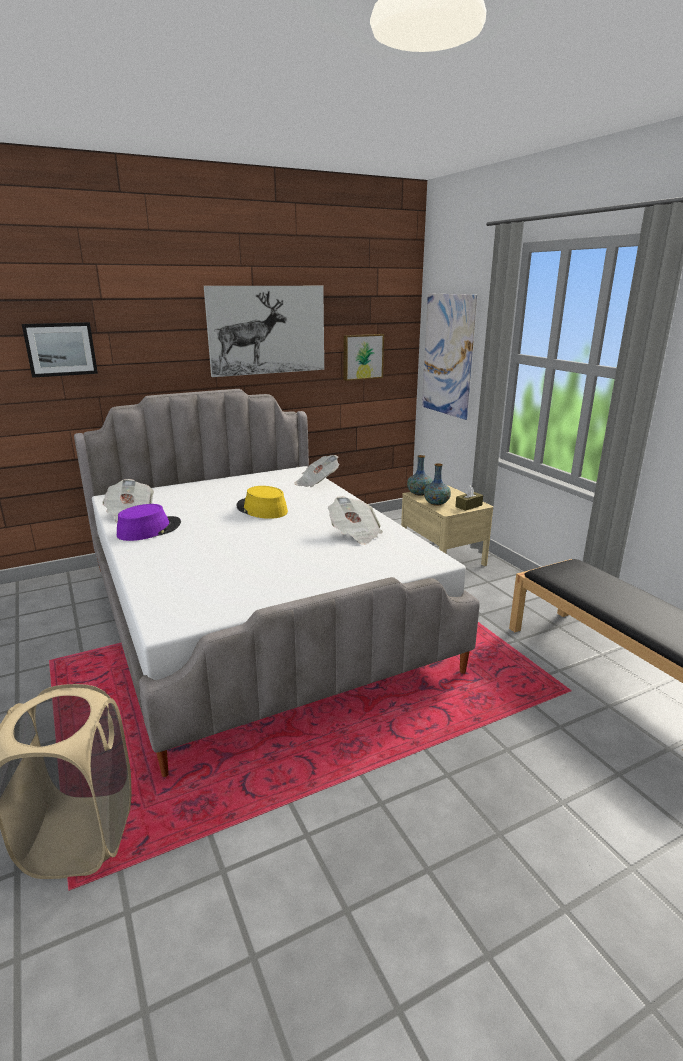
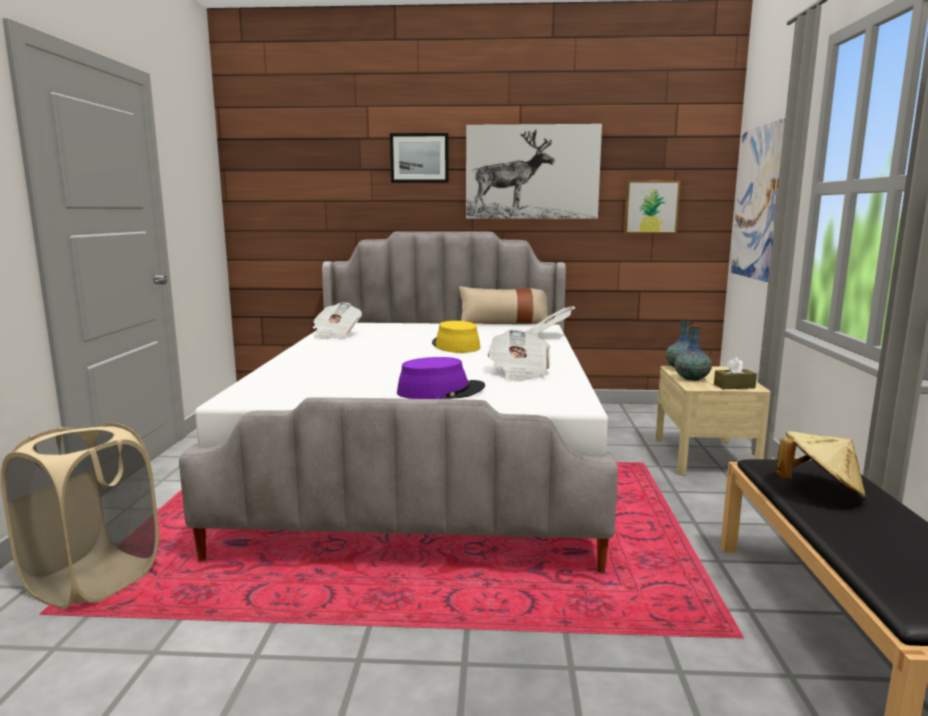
camera: 30 degrees right, 10 degrees down
(60, 349) = (327, 183): picture -> picture (419, 158)
(149, 529) = (333, 345): purple hat -> purple hat (441, 391)
(263, 472) = (504, 324): none -> beige pillow
(592, 587) = (820, 491): none -> beige hat

